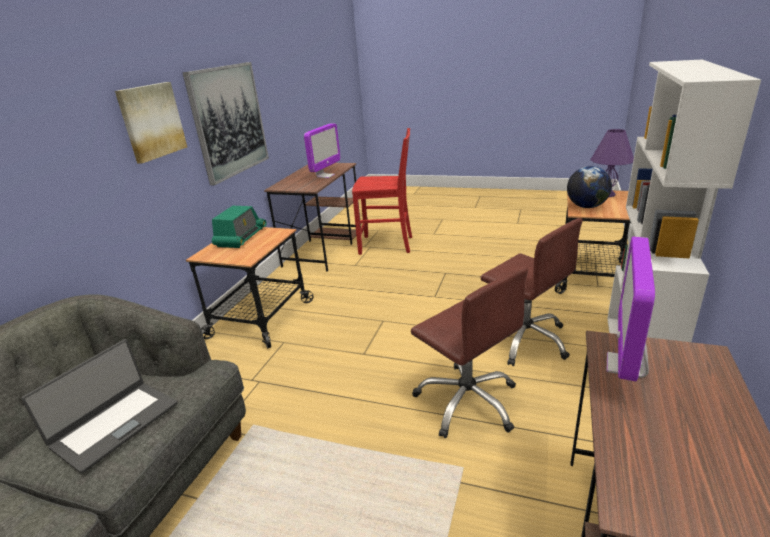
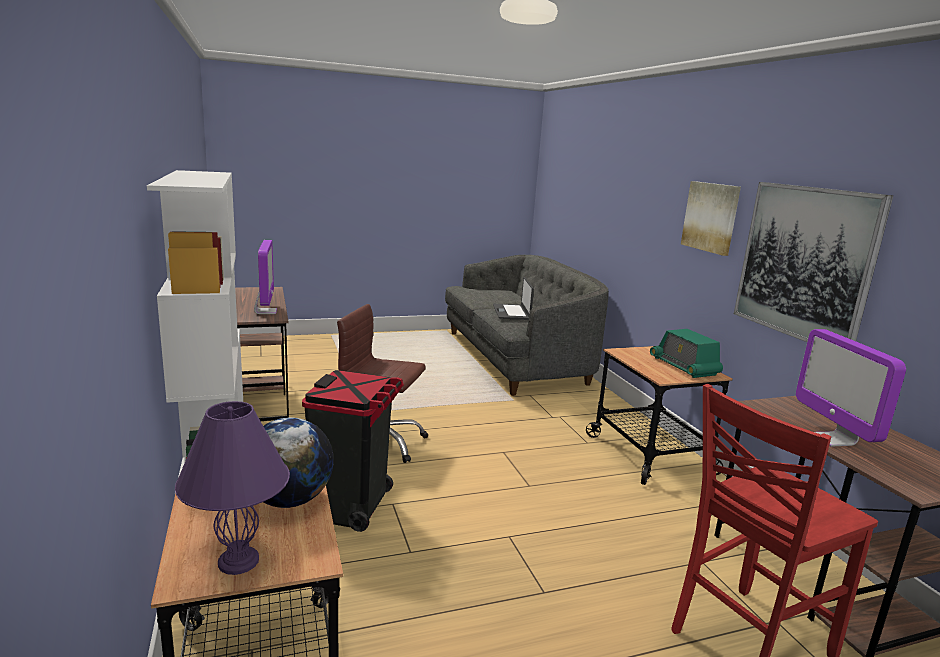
camera: 140 degrees right, 10 degrees down
(524, 339) = (352, 507): brown office chair -> black trash can

